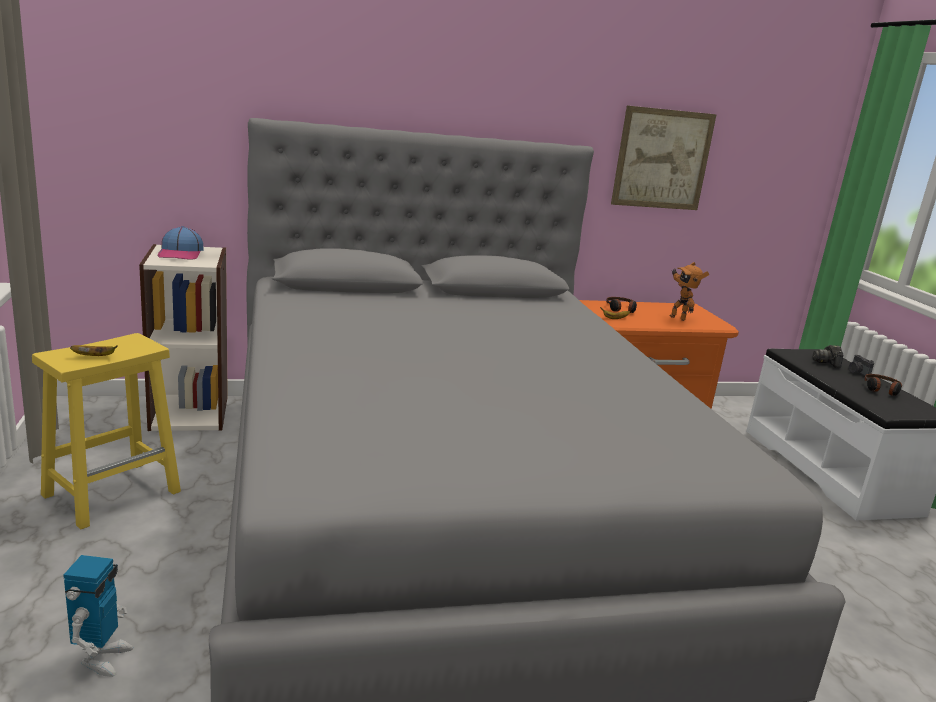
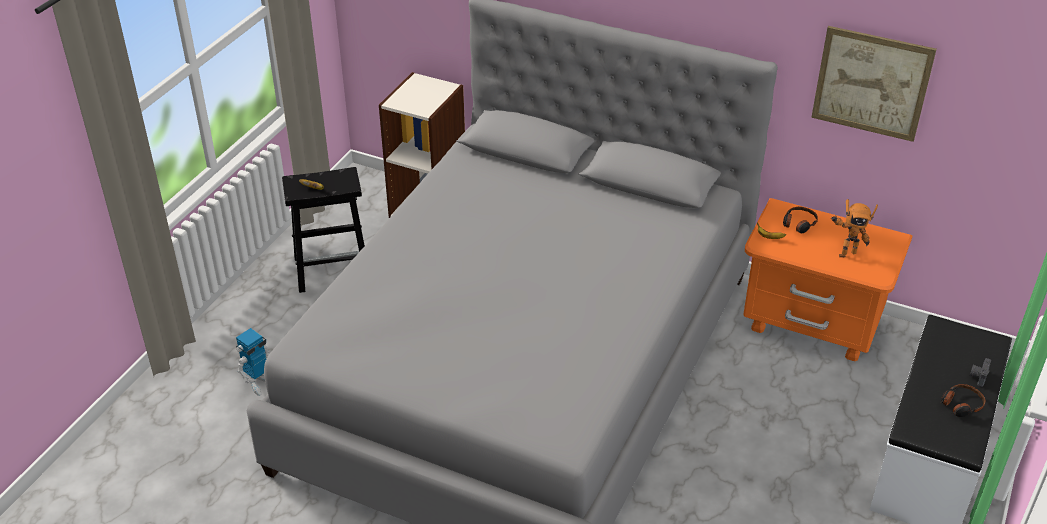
camera: 40 degrees right, 20 degrees up
(114, 492) = (333, 269): yellow stool -> black stool
(181, 254) = (420, 92): cap -> none
(678, 318) = (846, 253): toy robot -> toy robot turned 105 degrees counterclockwise
(826, 363) = (964, 354): camera -> none

